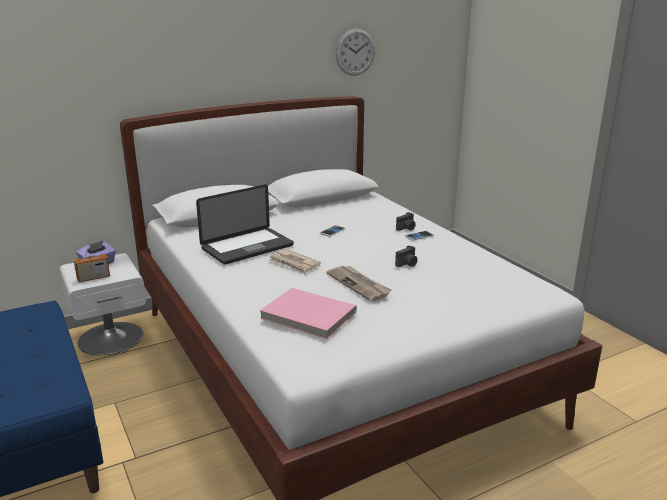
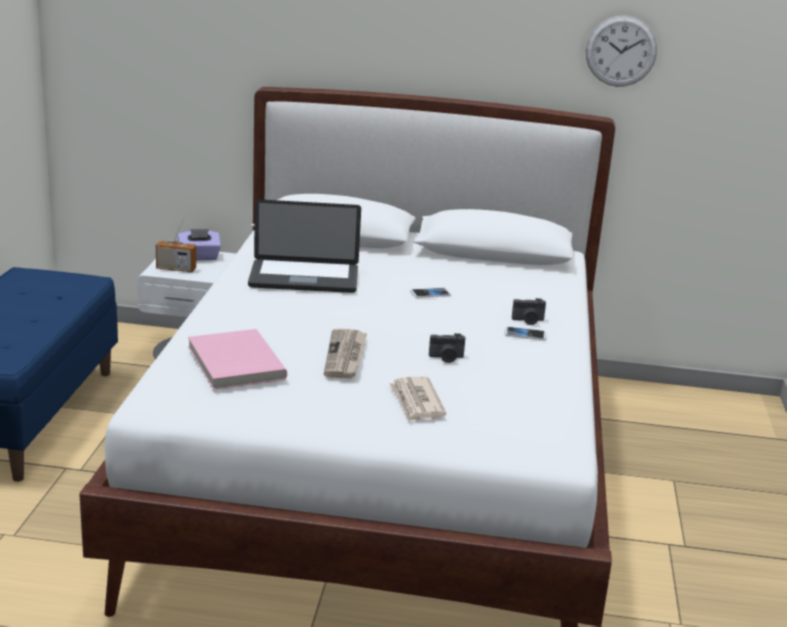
camera: 35 degrees right, 0 degrees up
(294, 264) = (320, 311): newspaper -> newspaper (416, 402)

